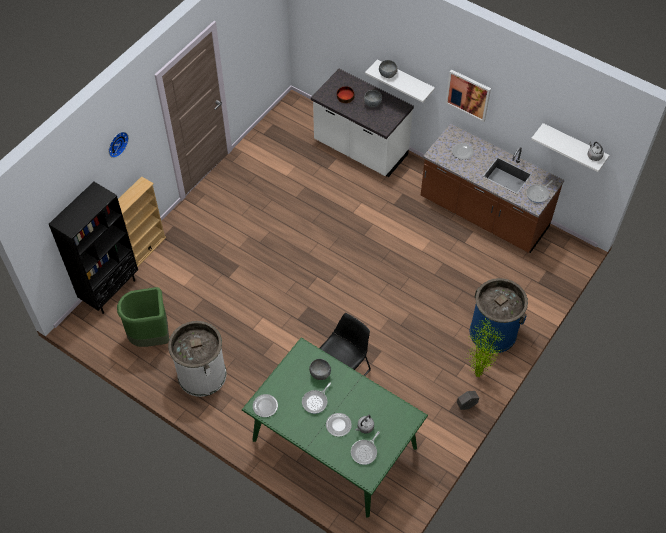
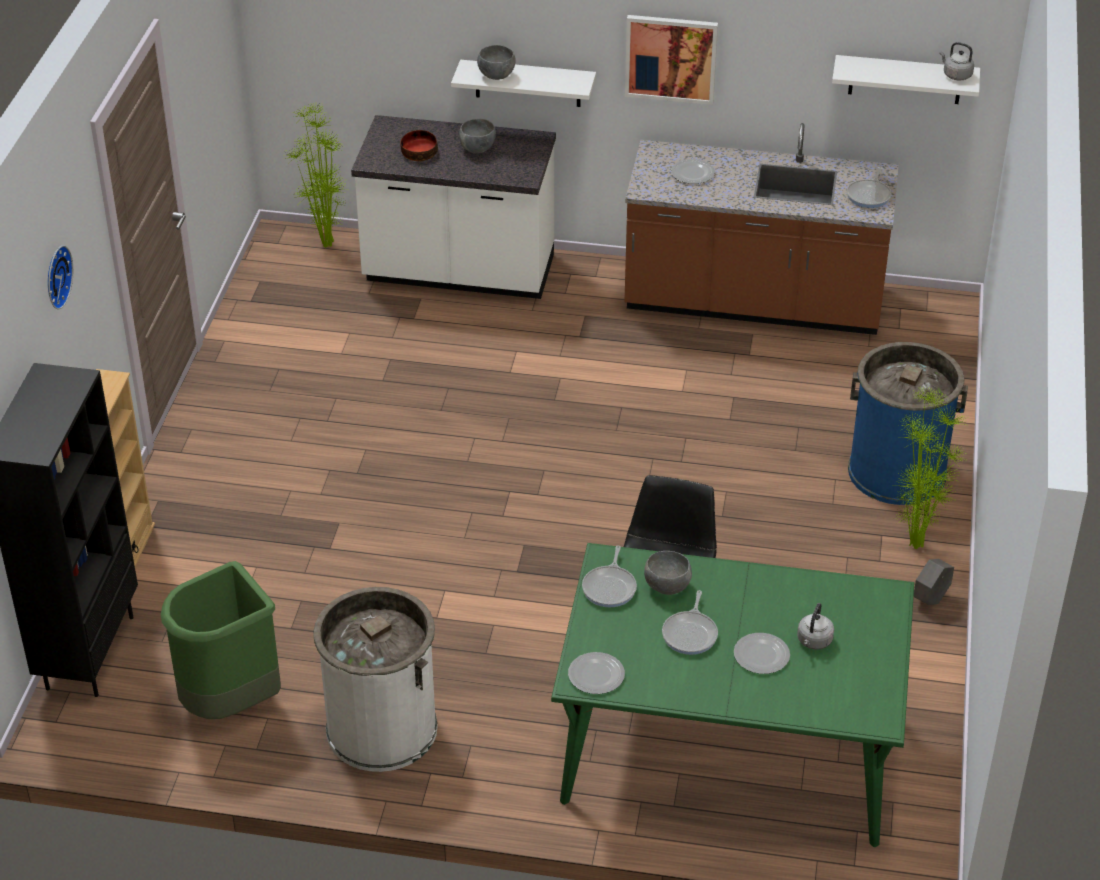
camera: 25 degrees left, 15 degrees down
(310, 114) = (325, 245): none -> potted plant
(365, 452) = (842, 679): frying pan -> frying pan (610, 587)

